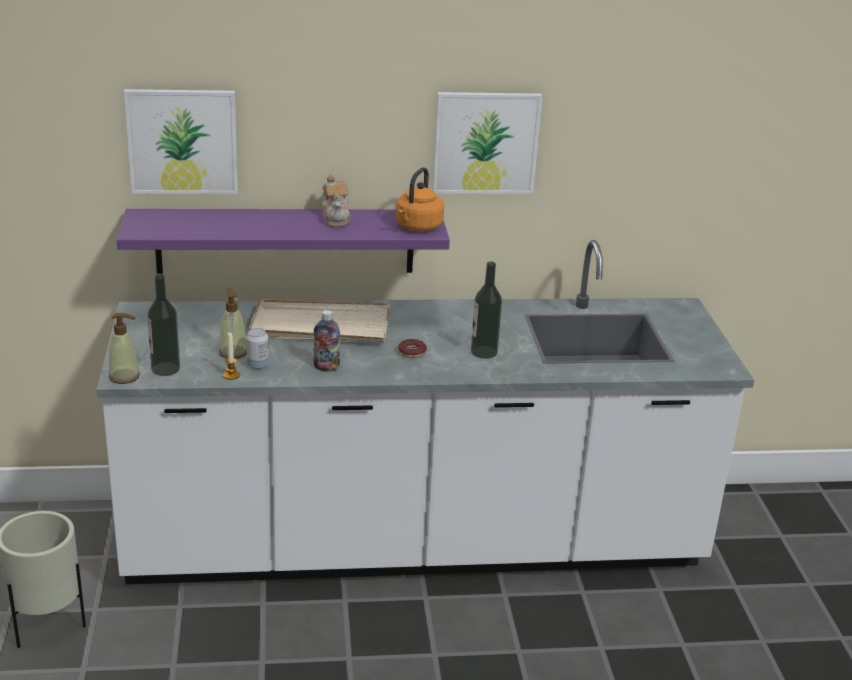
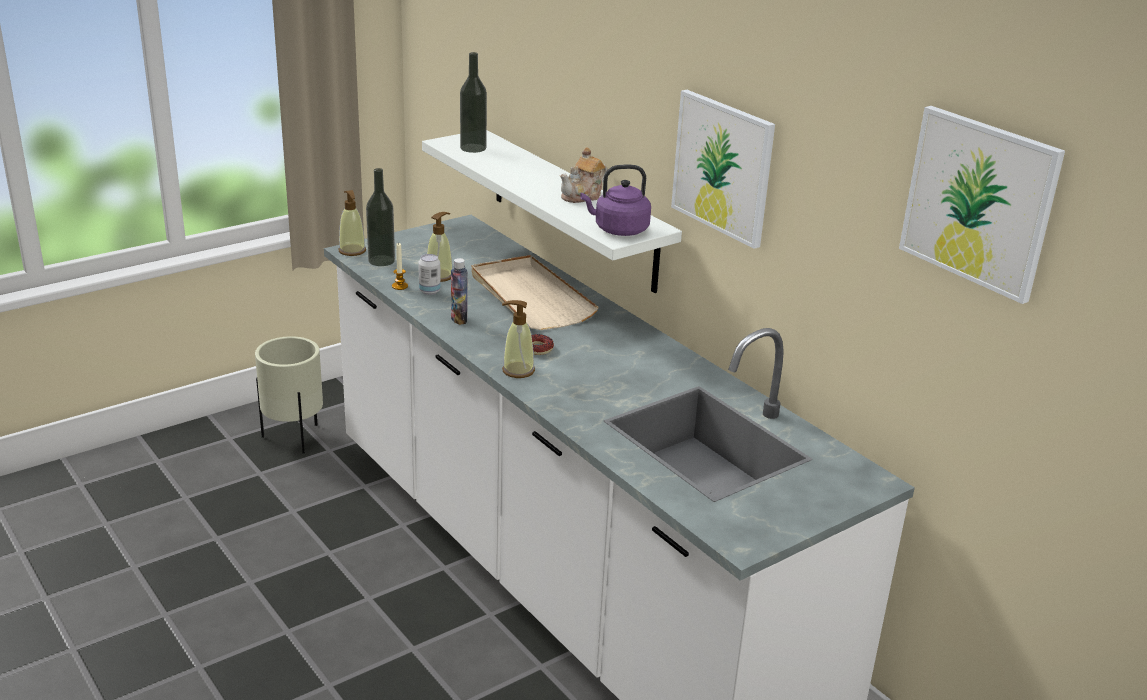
camera: 60 degrees right, 0 degrees up
(182, 141) = (518, 77): picture -> picture (979, 202)
(285, 241) = (573, 209): purple shelf -> white shelf
(417, 227) = (618, 230): orange kettle -> purple kettle
(440, 370) = (518, 371): none -> soap dispenser
(484, 352) = (584, 383): bottle -> bottle (473, 148)

